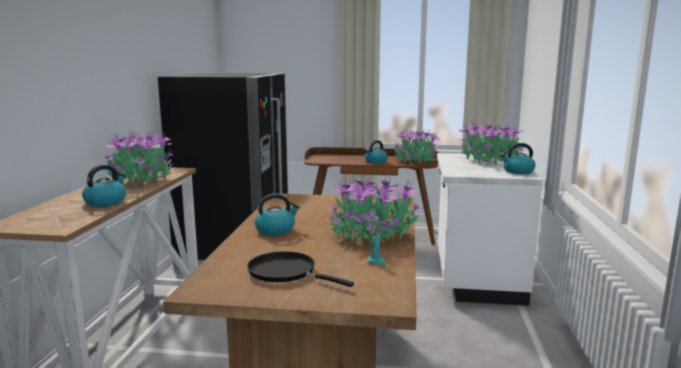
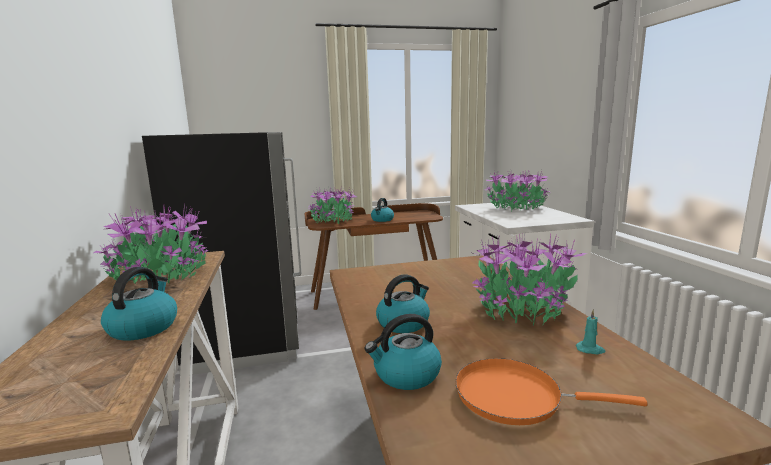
camera: 20 degrees left, 0 degrees up
(286, 272) = (515, 397): black frying pan -> orange frying pan
(415, 161) = (418, 215): potted plant -> potted plant (333, 220)
(518, 171) = (559, 215): kettle -> kettle (406, 375)

